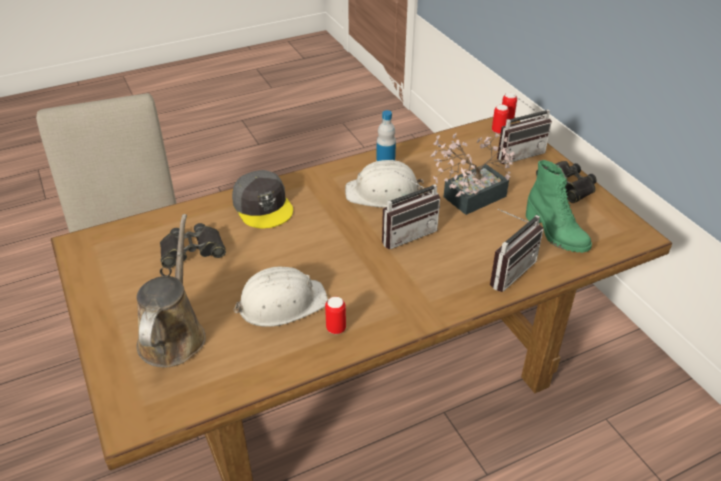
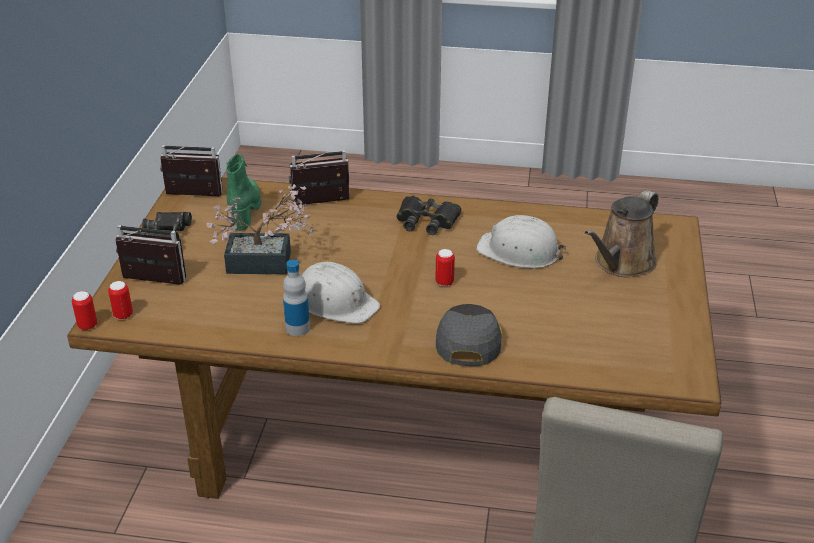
camera: 145 degrees left, 5 degrees down
(192, 250) = (571, 324): black binoculars -> black binoculars (427, 221)
(336, 328) = (491, 221): can -> can (444, 282)
(406, 233) = (361, 259): radio -> radio (192, 197)

